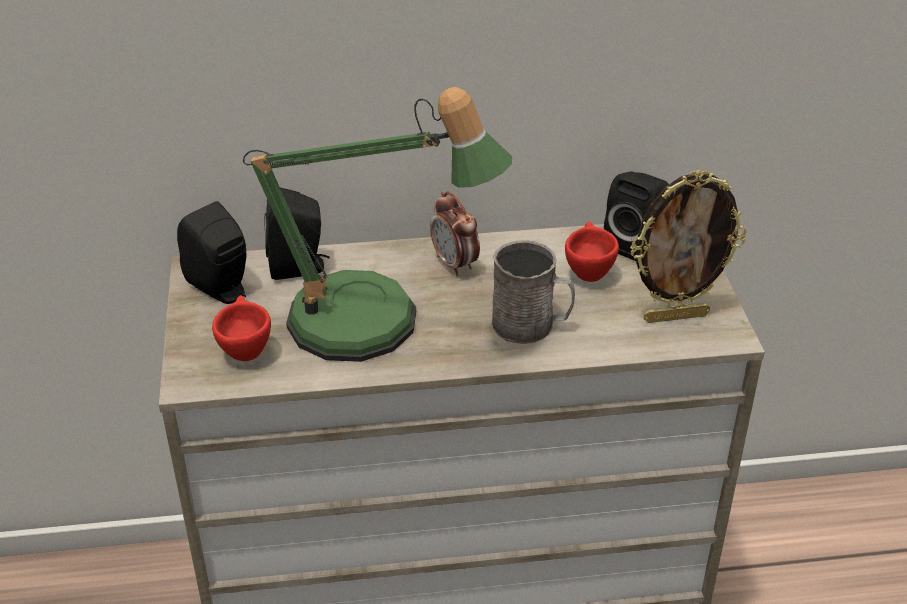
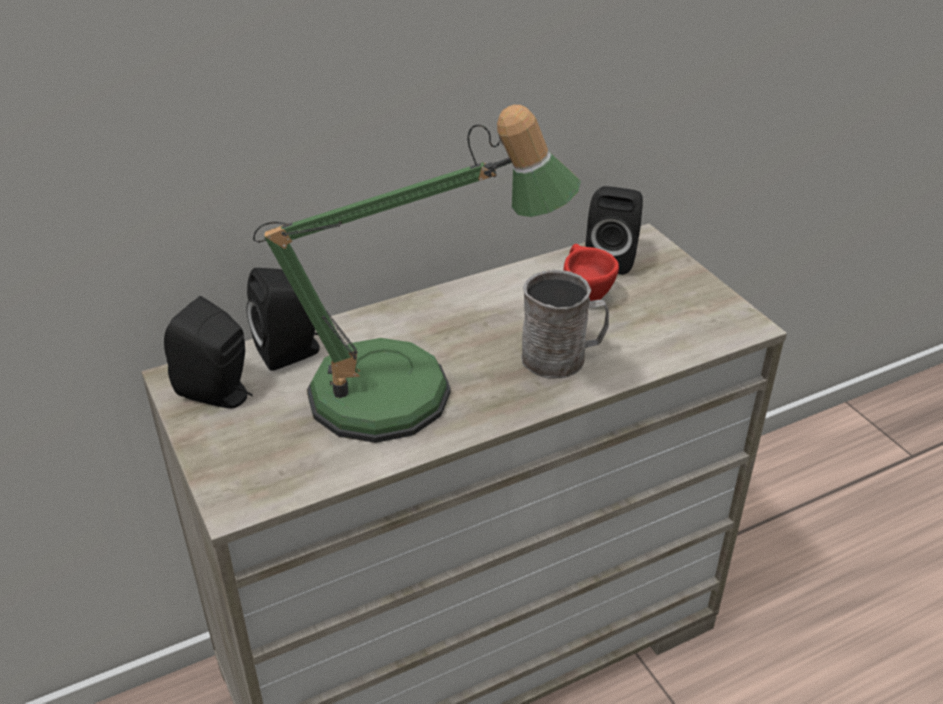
camera: 20 degrees left, 0 degrees up
(244, 349) = (279, 453): red cup -> none
(455, 265) = (452, 314): alarm clock -> none
(675, 316) = (689, 318): picture frame -> none

